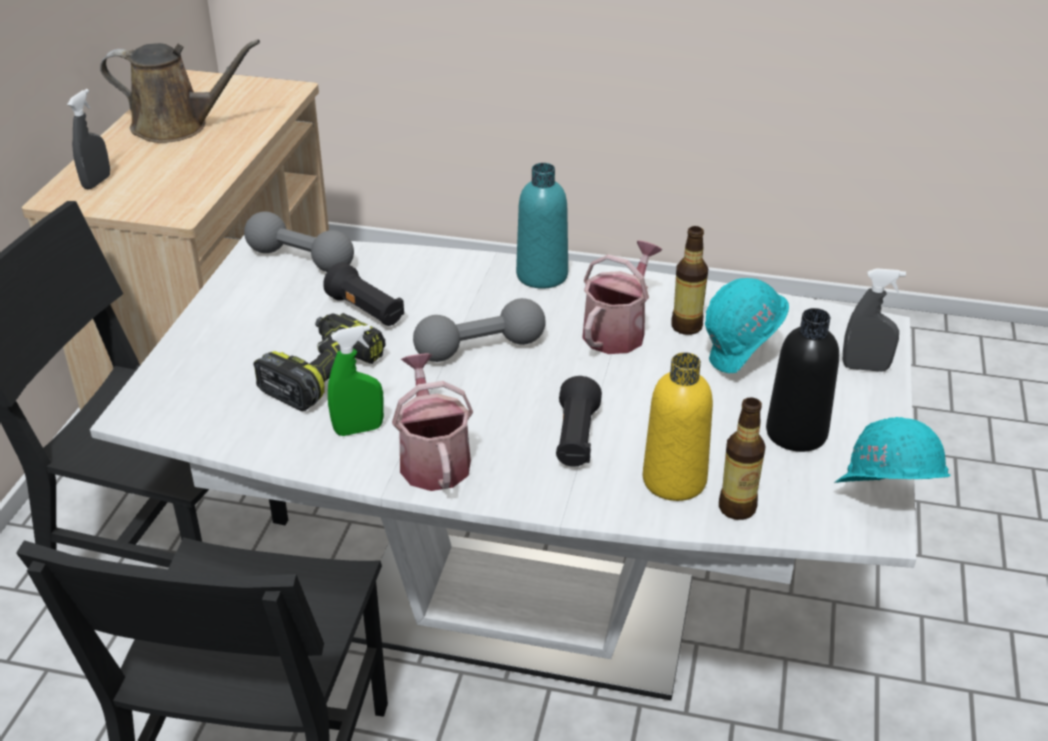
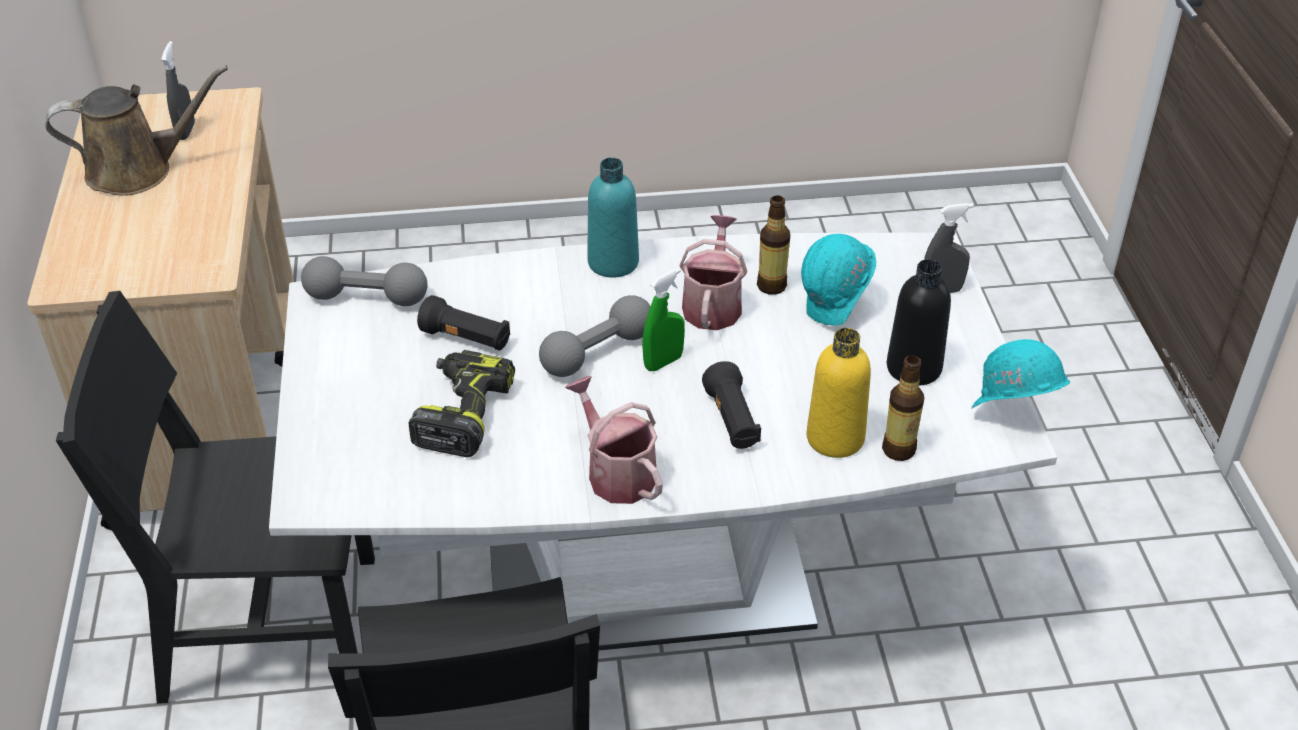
camera: 20 degrees left, 5 degrees up
(97, 182) = (93, 257): grey spray bottle -> grey spray bottle (186, 131)
(359, 429) = (532, 461): green spray bottle -> green spray bottle (663, 362)

